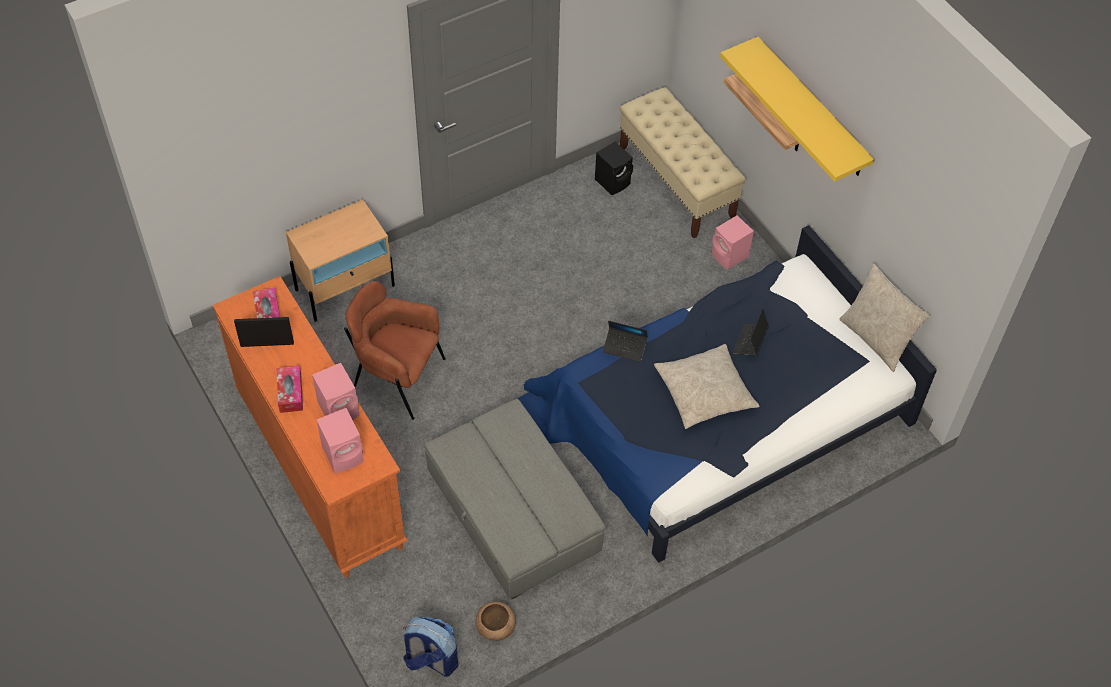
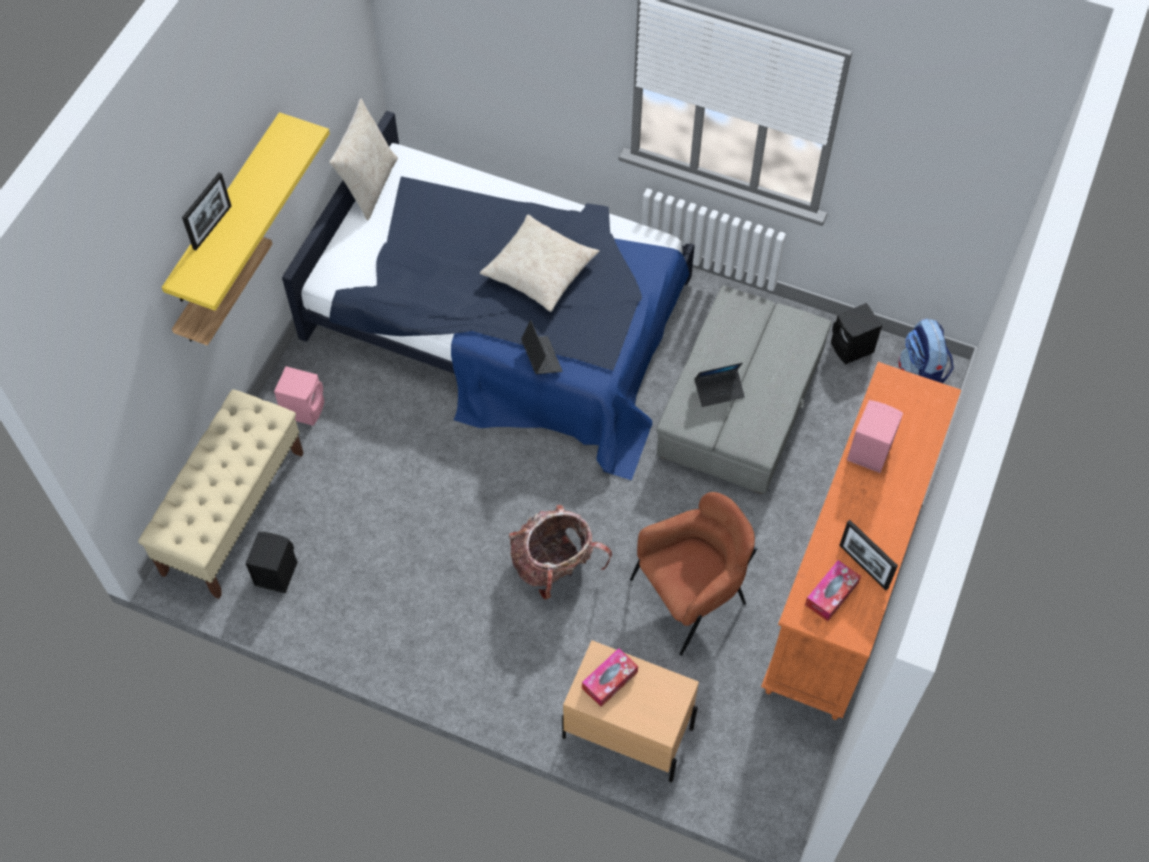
camera: 125 degrees left, 5 degrees up
(290, 393) = (892, 503): tissue box -> tissue box (609, 680)
(344, 454) = (906, 412): pink speaker -> none
(397, 378) = (691, 597): brown armchair -> brown armchair turned 105 degrees counterclockwise
(488, 320) = (555, 566): none -> backpack
(495, 627) = (852, 349): brown bowl -> black speaker
(750, 342) = (454, 267): laptop -> laptop (719, 390)
(789, 79) = (212, 227): none -> picture frame

